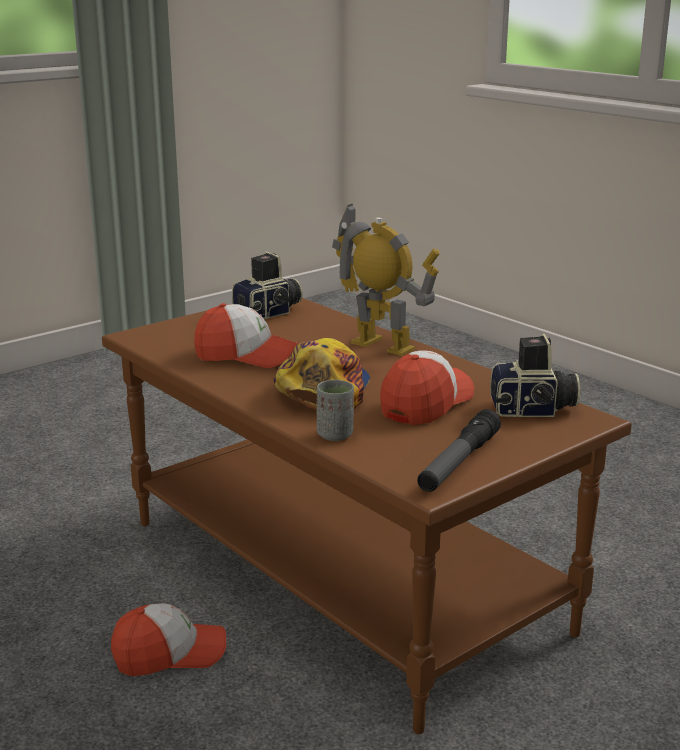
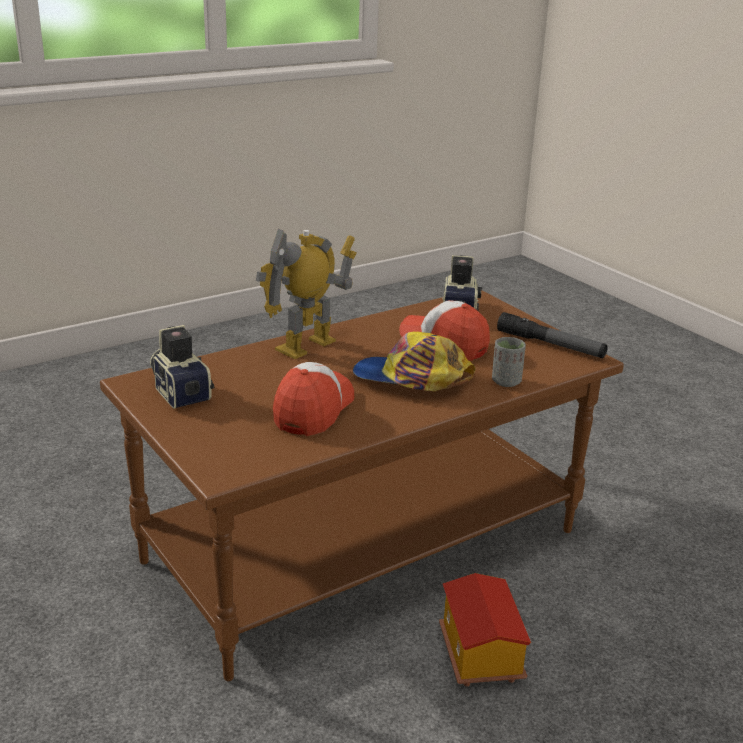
camera: 85 degrees left, 5 degrees up
(170, 654) = (478, 656): cap -> toy house

